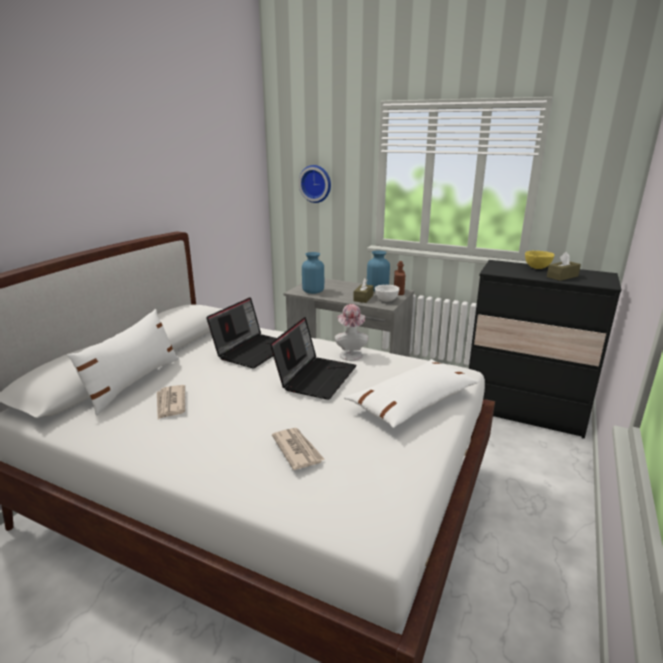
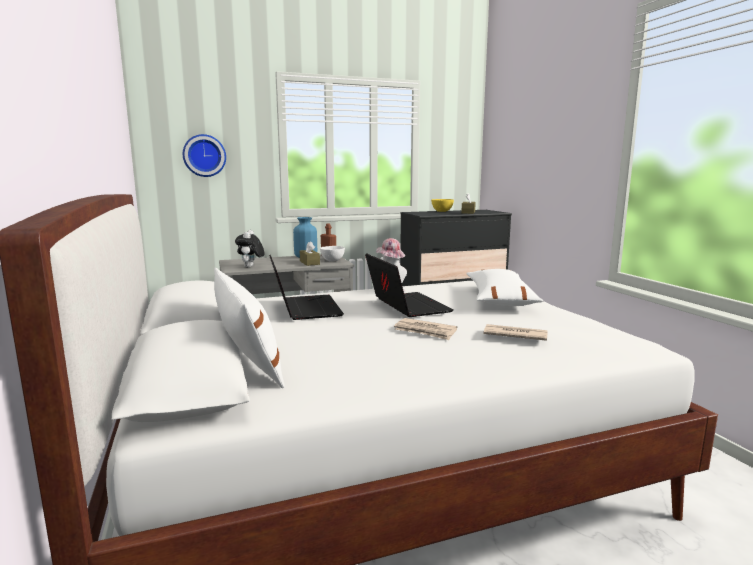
camera: 45 degrees left, 10 degrees down
(170, 403) = (337, 354): newspaper -> newspaper (425, 331)
(313, 291) = (250, 267): blue vase -> plush toy

